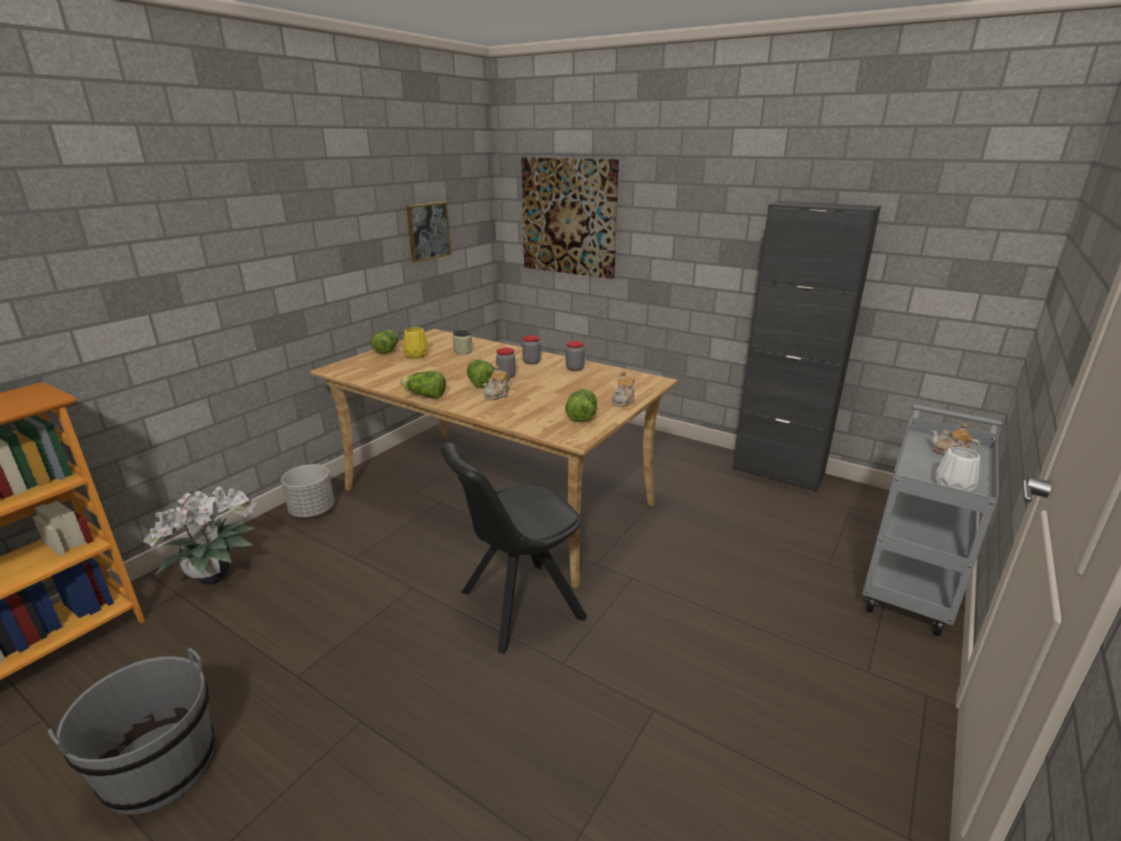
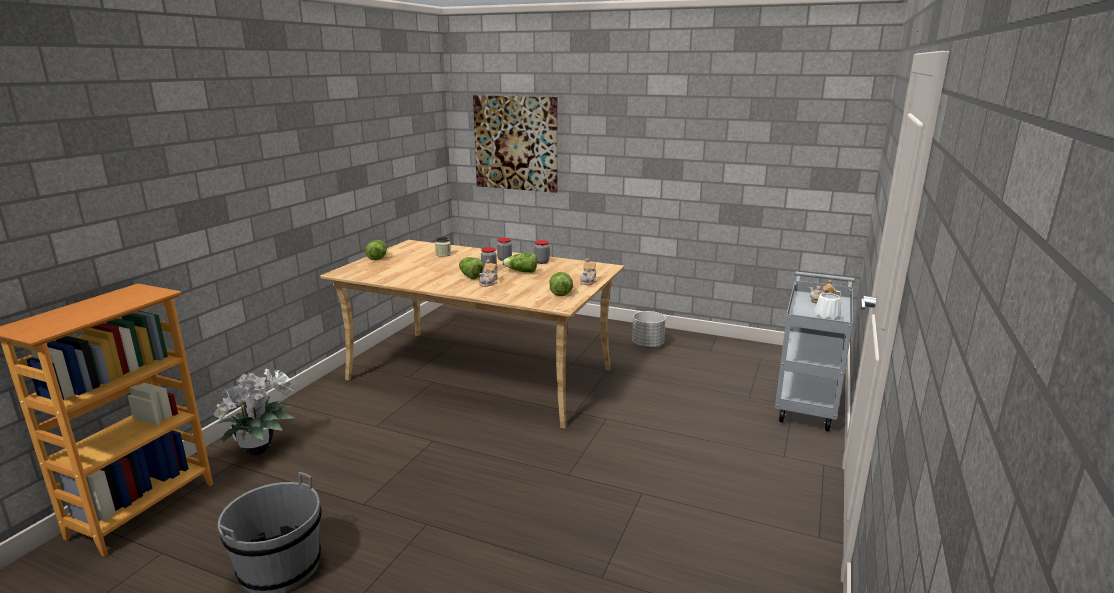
camera: 10 degrees left, 5 degrees down
(312, 510) = (323, 397): grey planter -> grey planter (647, 344)
(415, 355) = (405, 260): yellow vase -> none
(425, 396) = (431, 287): lettuce -> lettuce (521, 272)
(428, 231) = (400, 157): picture -> none
(518, 606) = (523, 444): black chair -> none
(777, 472) = (702, 340): black cabinet -> none

